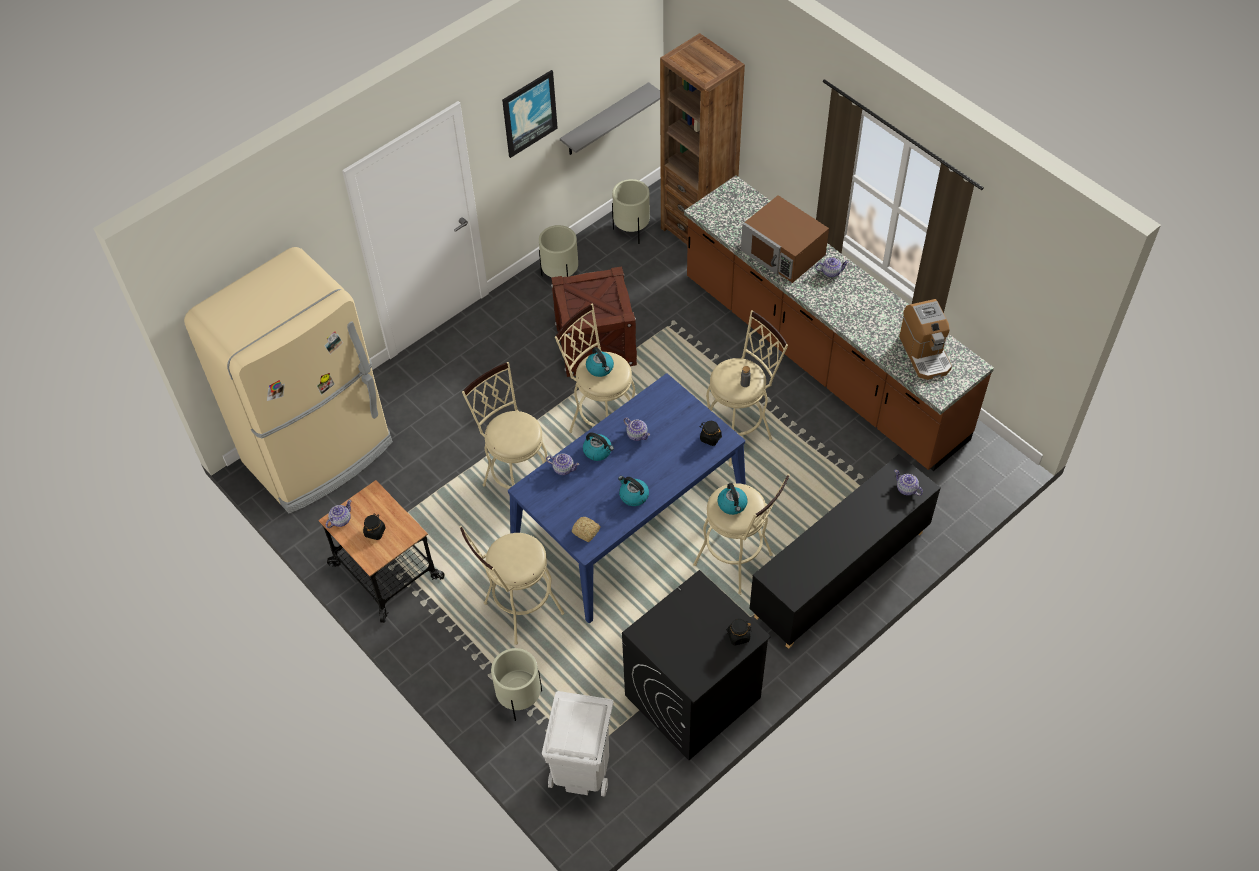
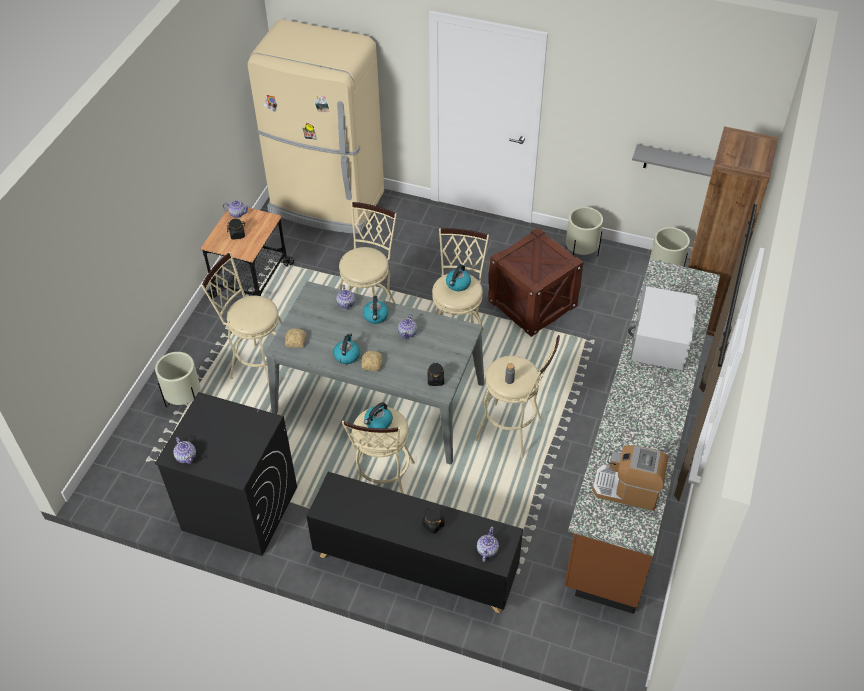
camera: 60 degrees right, 5 degrees down
(529, 113) = (612, 96): picture -> none
(581, 768) = (143, 464): white trash can -> none
(629, 521) = (379, 397): blue dining table -> grey dining table
(658, 480) = (371, 364): none -> bread
(738, 636) = (231, 467): black jar -> black jar (433, 525)
(783, 252) = (660, 340): brown microwave -> white microwave
(830, 272) = (666, 382): teapot -> teapot (186, 456)
(925, 353) = (627, 489): coffee machine -> coffee machine turned 60 degrees clockwise

